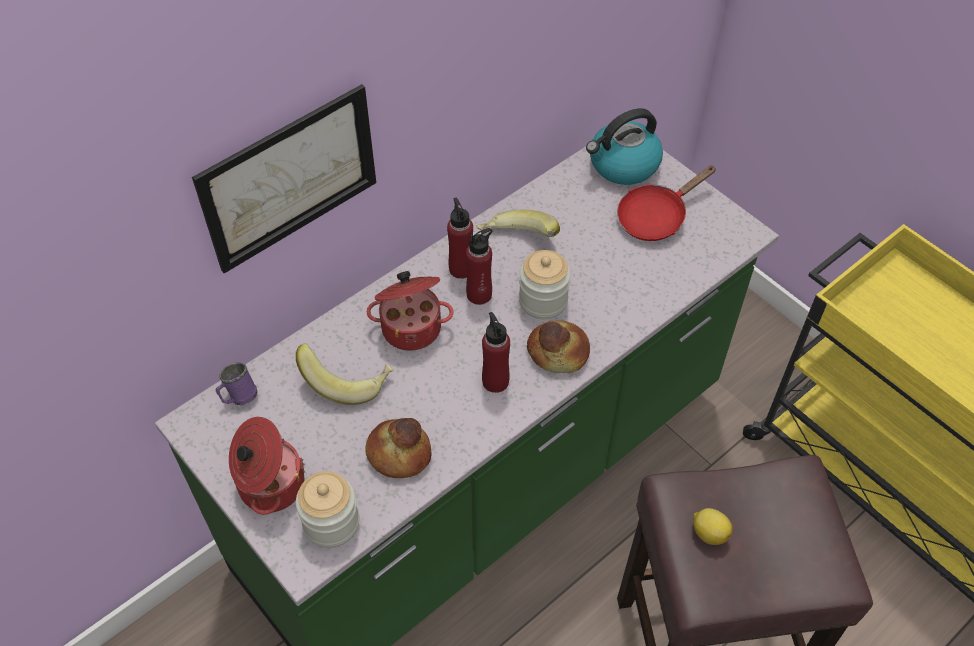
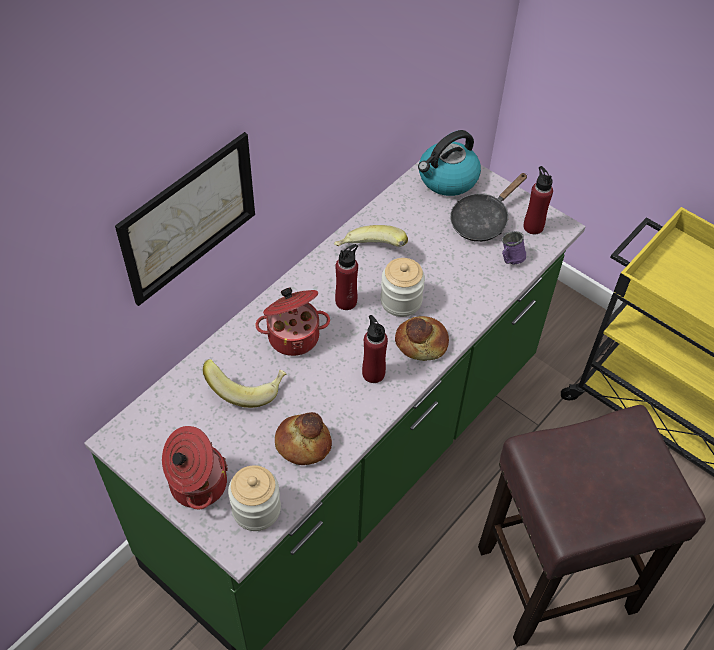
camera: 10 degrees left, 0 degrees up
(238, 397) = (154, 412): purple mug -> purple mug (509, 260)
(461, 269) = (326, 281): red bottle -> red bottle (533, 226)
(656, 217) = (482, 220): red frying pan -> black frying pan
(709, 533) = (567, 479): lemon -> none

